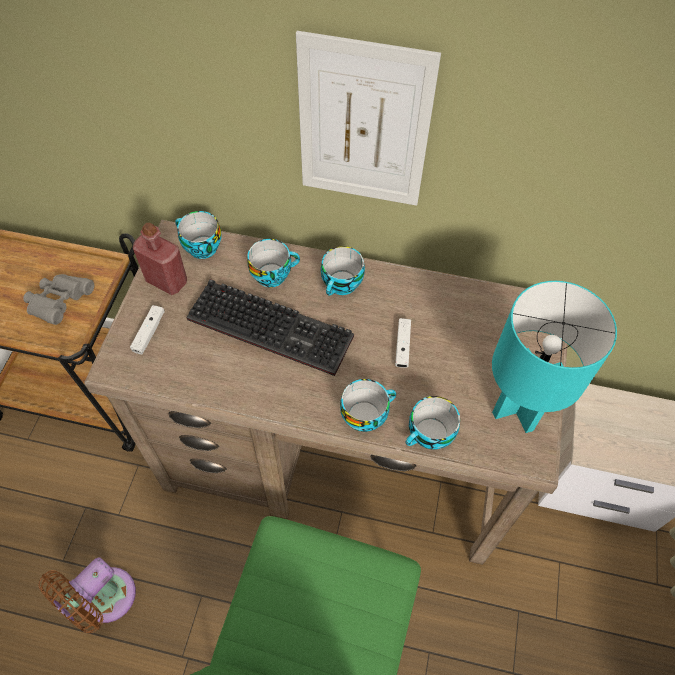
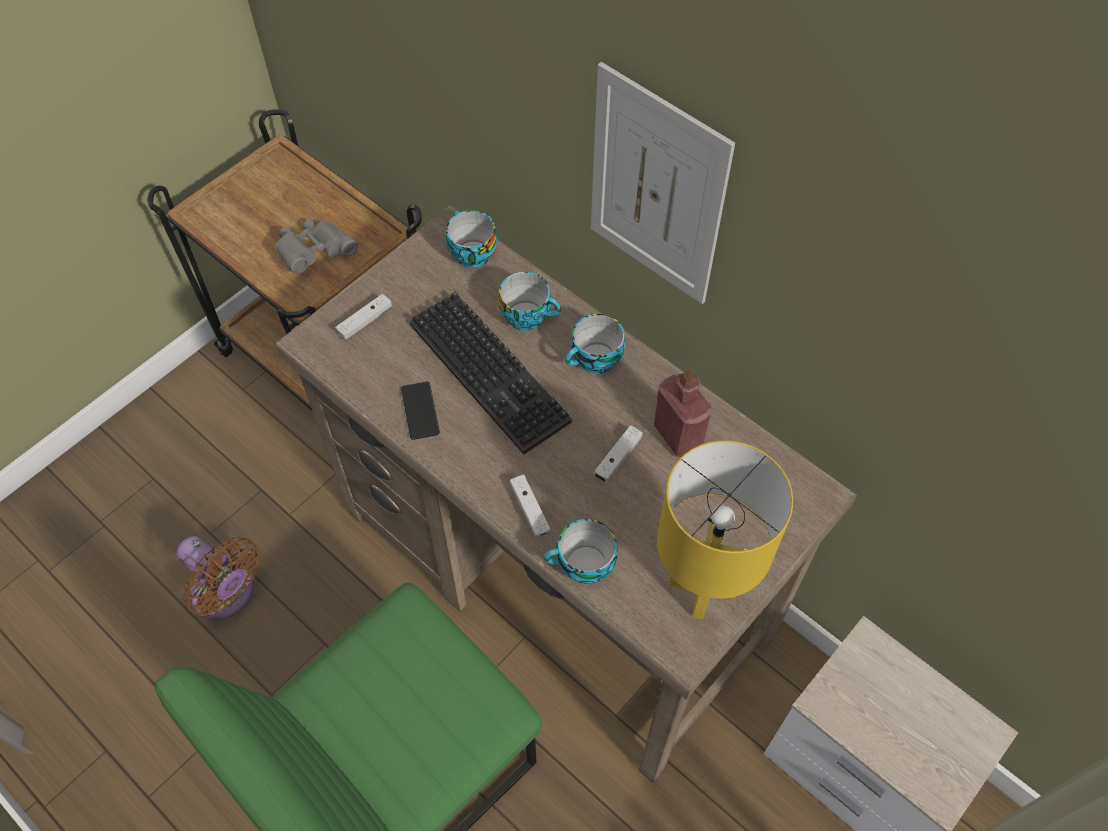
camera: 30 degrees right, 0 degrees up
(103, 600) = (227, 595): brown fan -> brown fan turned 120 degrees counterclockwise
(166, 281) = (414, 274): red bottle -> red bottle (678, 435)
(236, 380) = (420, 411): none -> phone
(365, 414) = (530, 510): cup -> white game controller
(518, 407) = (703, 586): turquoise table lamp -> yellow table lamp

